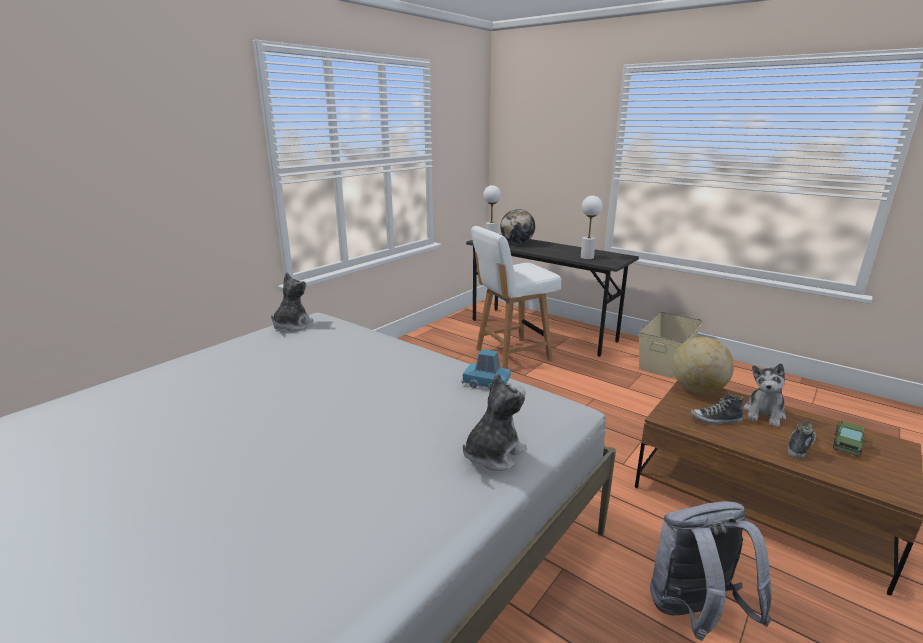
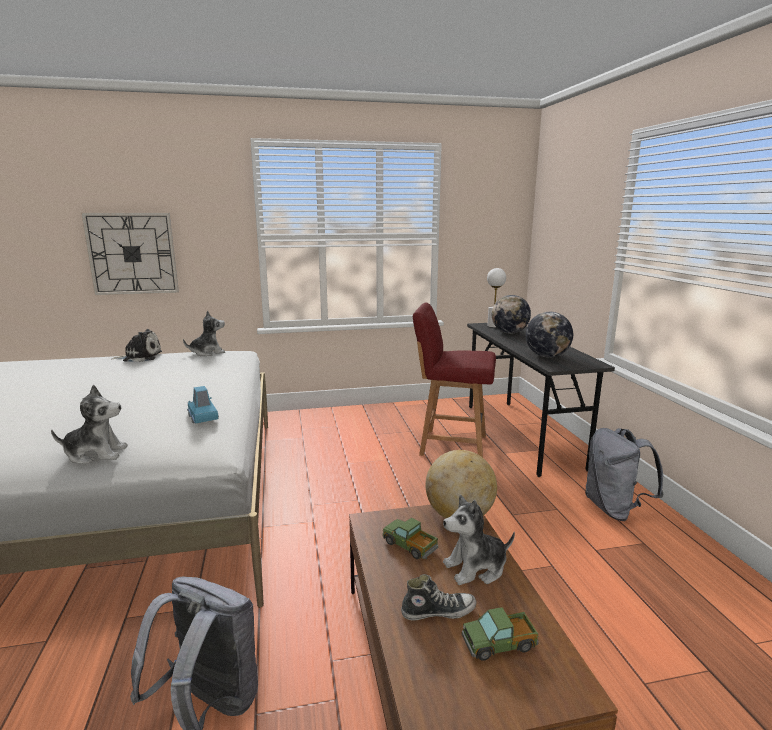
camera: 40 degrees right, 5 degrees down
(108, 209) = (132, 254): none -> wall clock
(219, 353) = (140, 357): none -> plush toy
(511, 354) = (451, 445): white chair -> red chair
(587, 257) = (546, 356): white table lamp -> globe
(666, 360) = (614, 509): beige storage box -> grey backpack
(715, 420) = (409, 546): shoe -> toy truck

